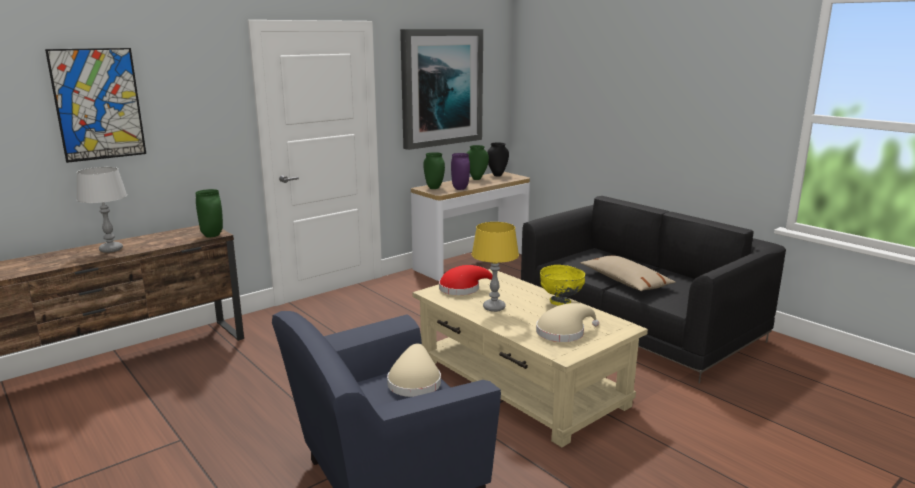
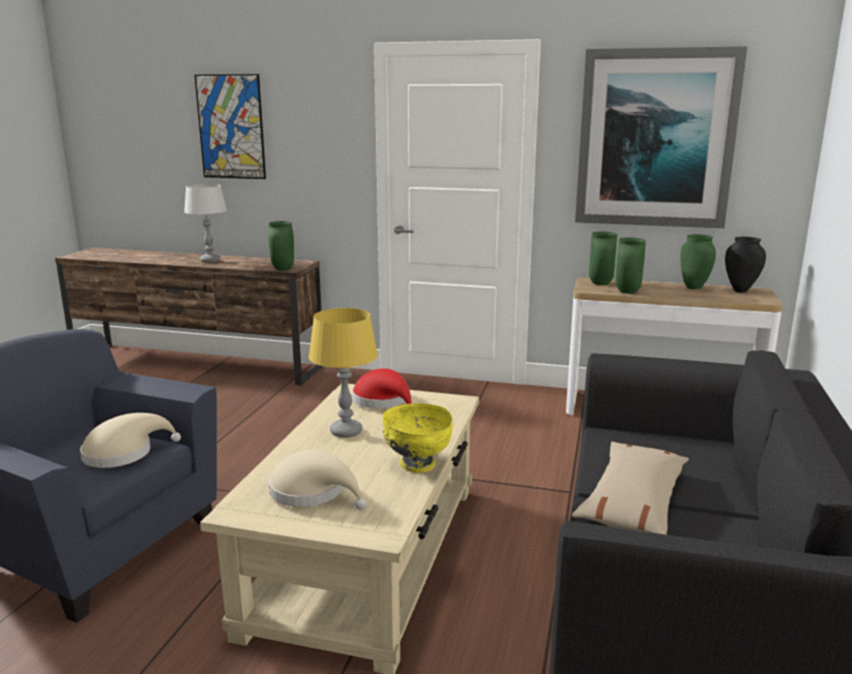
camera: 55 degrees right, 0 degrees up
(459, 189) = (626, 292): purple vase -> green vase

